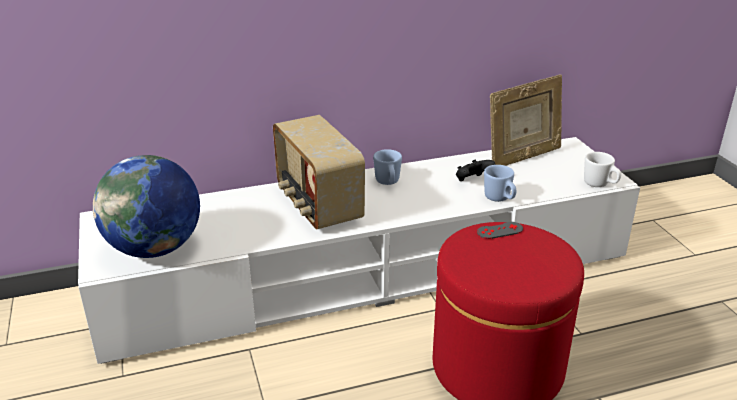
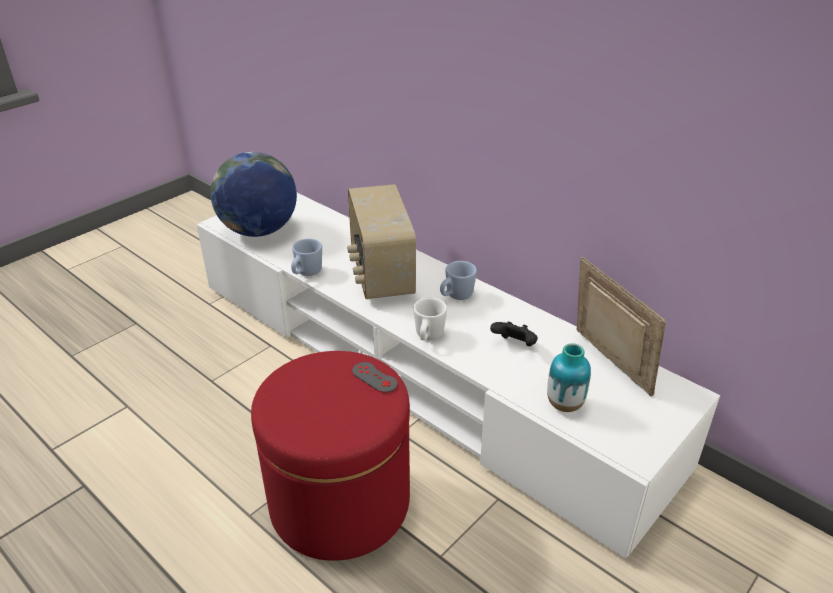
camera: 60 degrees right, 5 degrees up
(317, 205) = (380, 274): radio -> radio turned 45 degrees counterclockwise
(500, 199) = (494, 375): blue mug -> blue mug (306, 273)
(523, 157) = (608, 366): picture frame -> picture frame turned 150 degrees counterclockwise
(551, 185) = (564, 404): none -> vase
(600, 185) = (609, 445): white mug -> white mug (428, 337)

